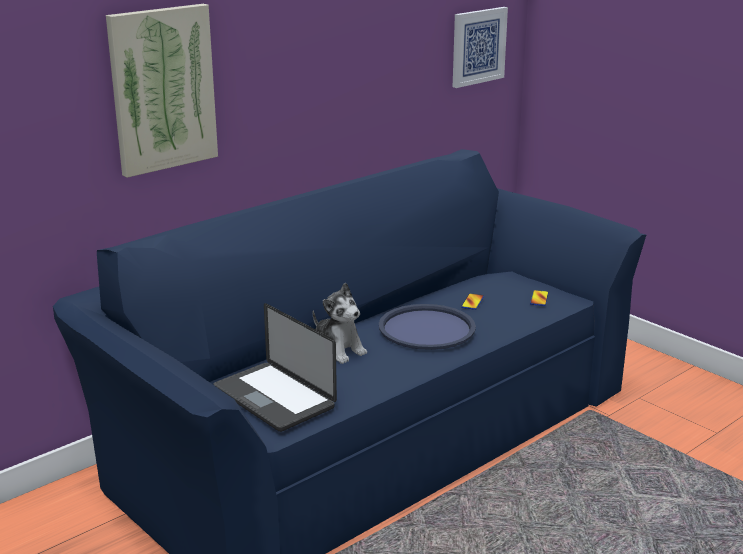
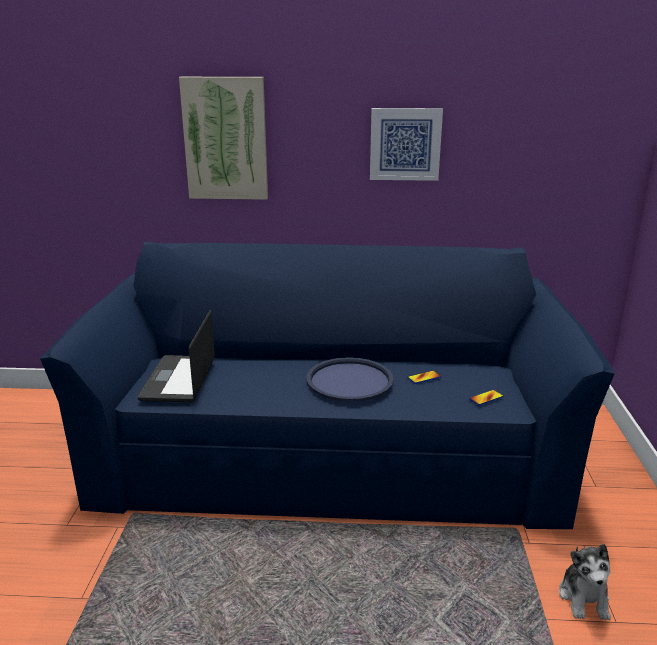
camera: 45 degrees right, 0 degrees up
(338, 350) = (271, 369): plush toy -> plush toy (584, 598)
(478, 46) = (578, 154): picture -> picture (405, 144)

